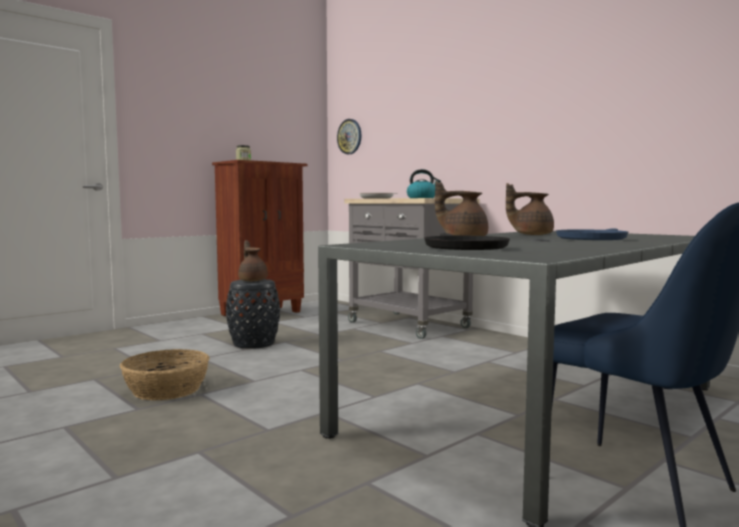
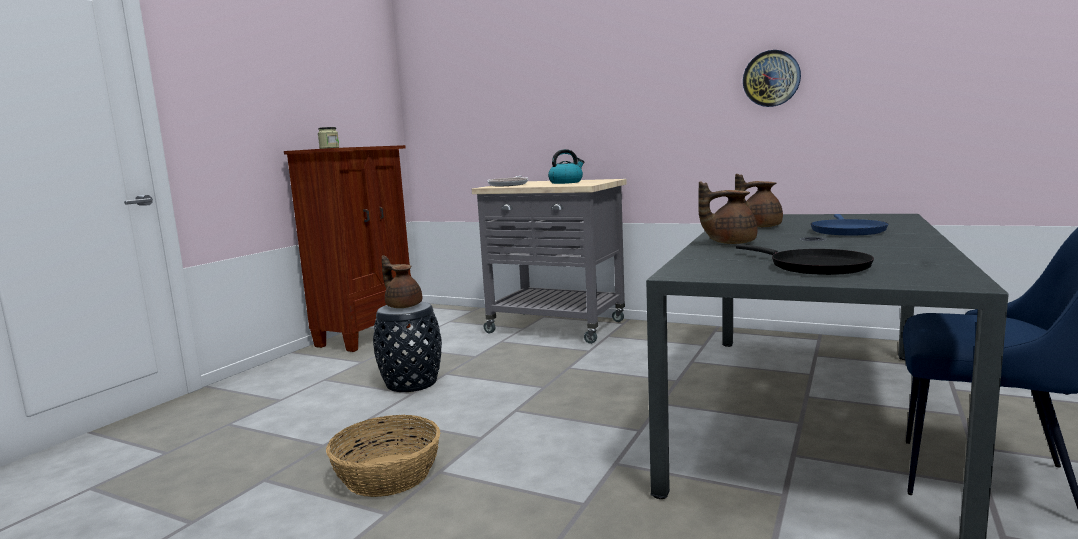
camera: 20 degrees left, 5 degrees up
(350, 136) = (437, 106): wall clock -> wall clock (771, 78)

